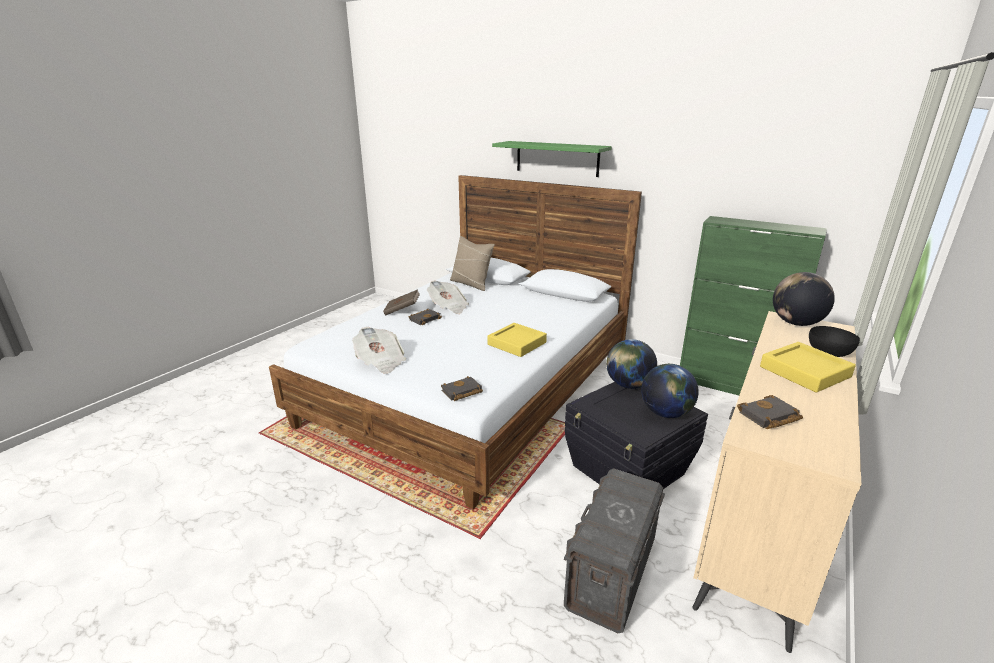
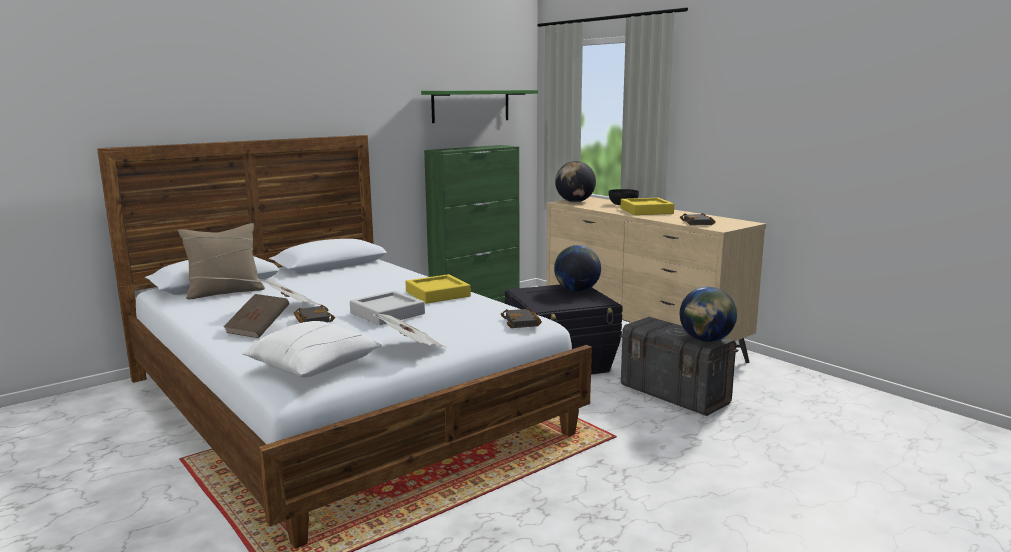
camera: 70 degrees left, 10 degrees down
(338, 342) = (314, 366): none -> white pillow
(452, 337) = (387, 313): none -> grey tray
(557, 158) = (254, 109): green shelf -> green shelf (471, 106)
(628, 385) = (524, 292): globe -> globe (706, 340)

